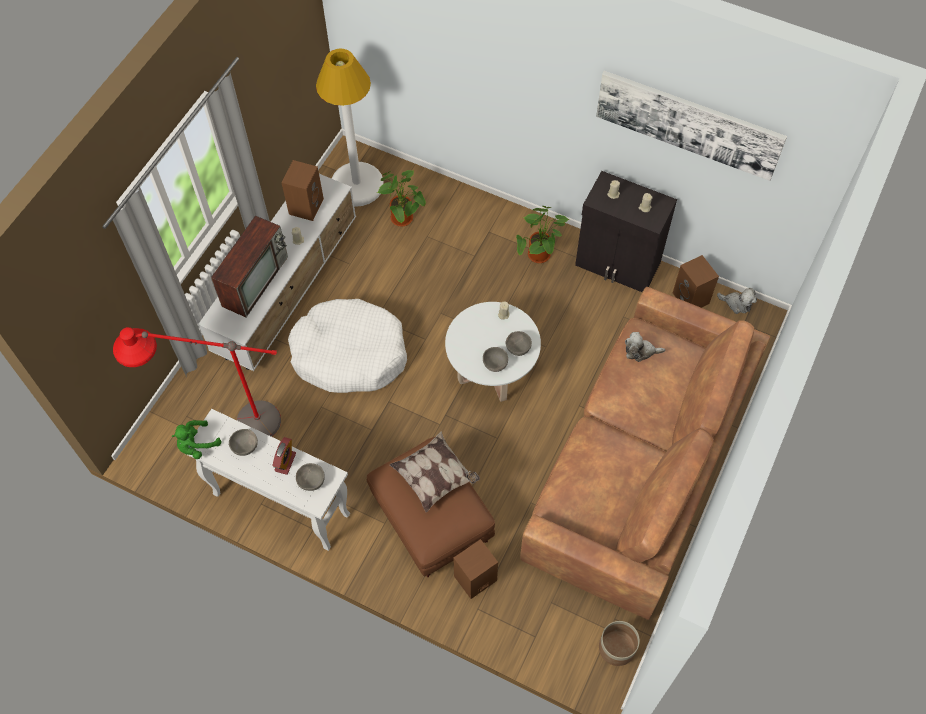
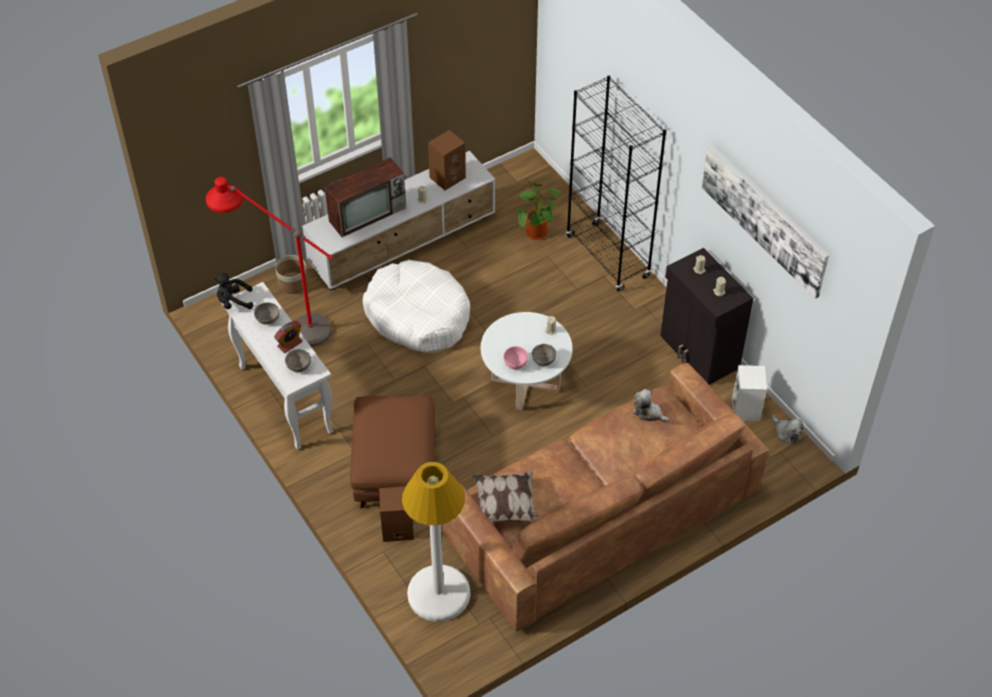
camera: 30 degrees right, 10 degrees down
(197, 445) = (234, 302): green plush toy -> black plush toy
(357, 185) = (517, 191): white floor lamp -> white floor lamp (439, 593)
(435, 477) = (405, 423): pillow -> pillow (506, 507)
(480, 211) = (608, 257): none -> black bookcase
(494, 365) = (515, 364): grey bowl -> pink bowl
(539, 257) = (633, 315): potted plant -> none
(617, 648) = (475, 640): planter -> planter (293, 283)
(691, 298) = (746, 409): brown speaker -> white speaker

